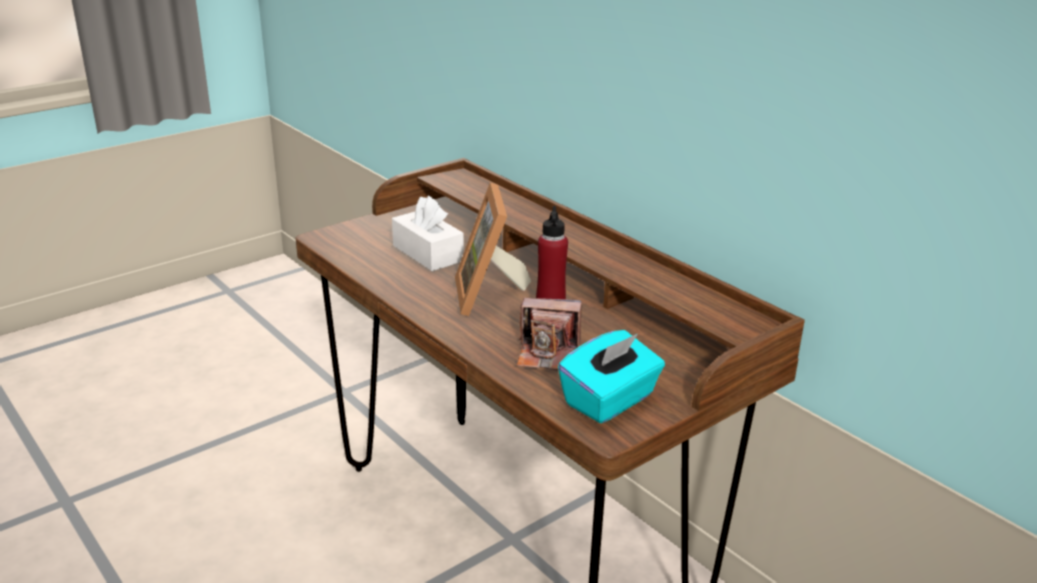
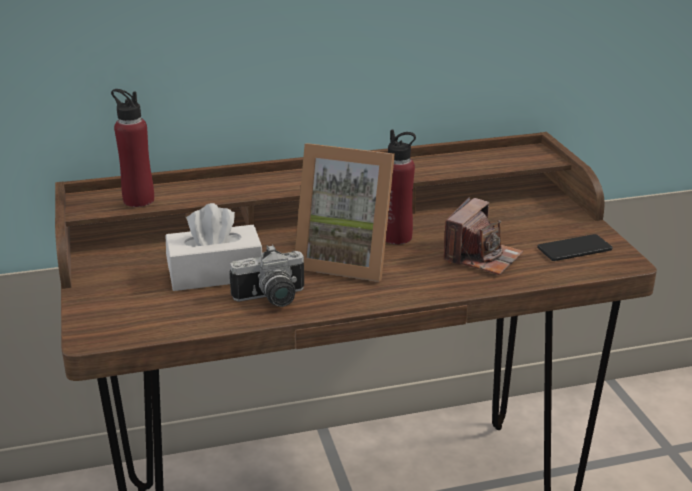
camera: 65 degrees left, 0 degrees up
(406, 281) = (272, 299): none -> camera
(467, 188) = (138, 200): none -> red bottle
(610, 400) = (574, 249): turquoise tissue box -> phone

